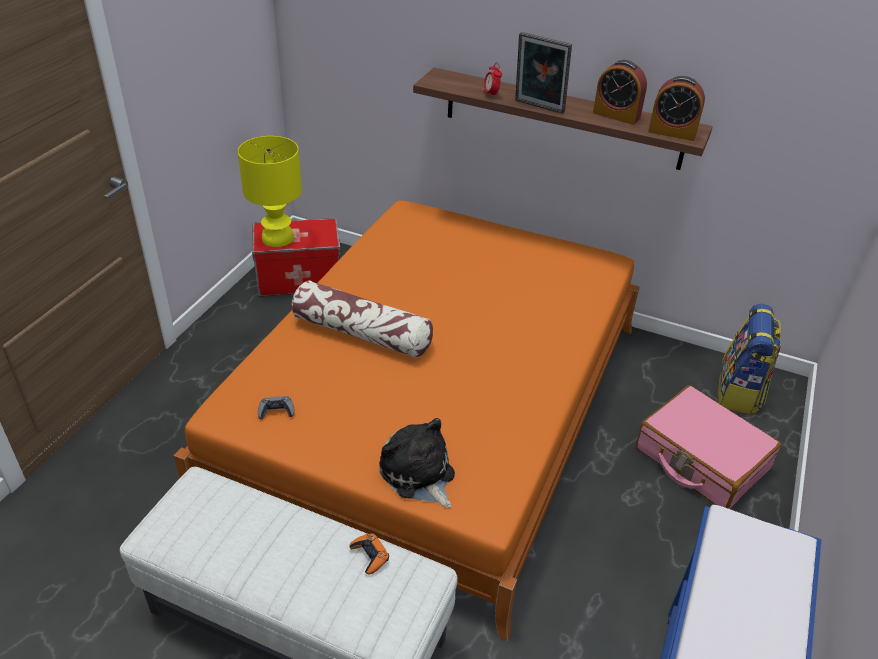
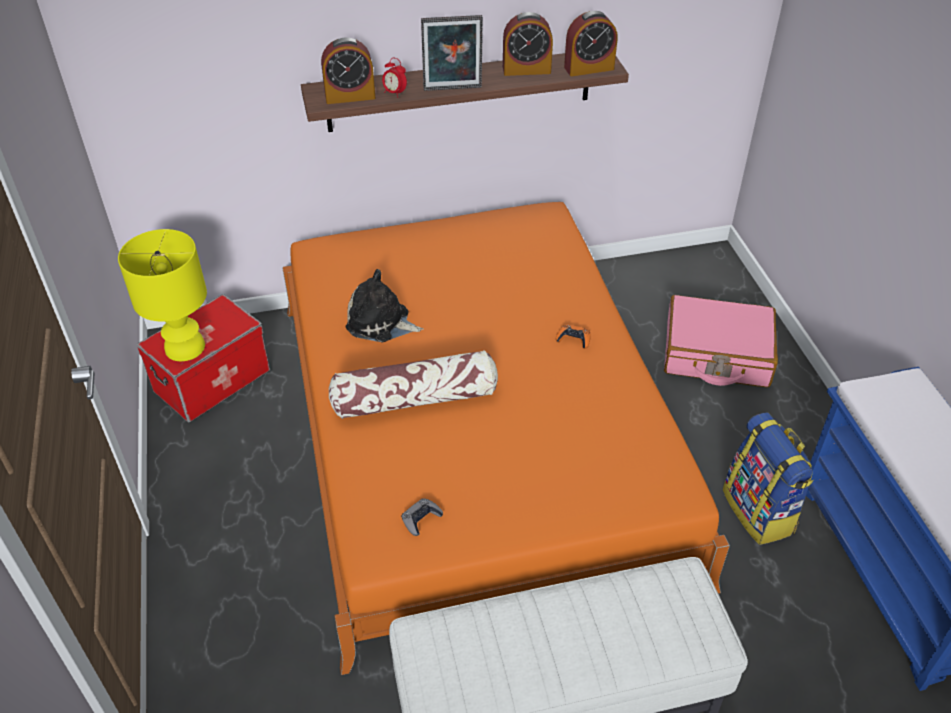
camera: 35 degrees left, 5 degrees up
(370, 555) = (632, 589): orange game controller -> orange game controller (573, 339)
(418, 475) = (600, 497): plush toy -> plush toy (381, 323)
(456, 85) = (350, 96): none -> alarm clock
(739, 392) = (693, 280): backpack -> backpack (760, 511)

